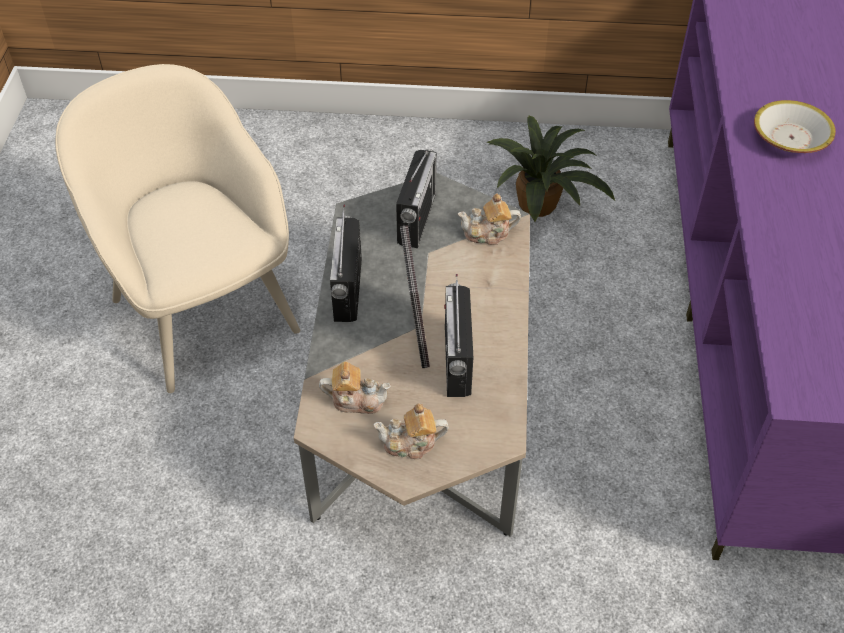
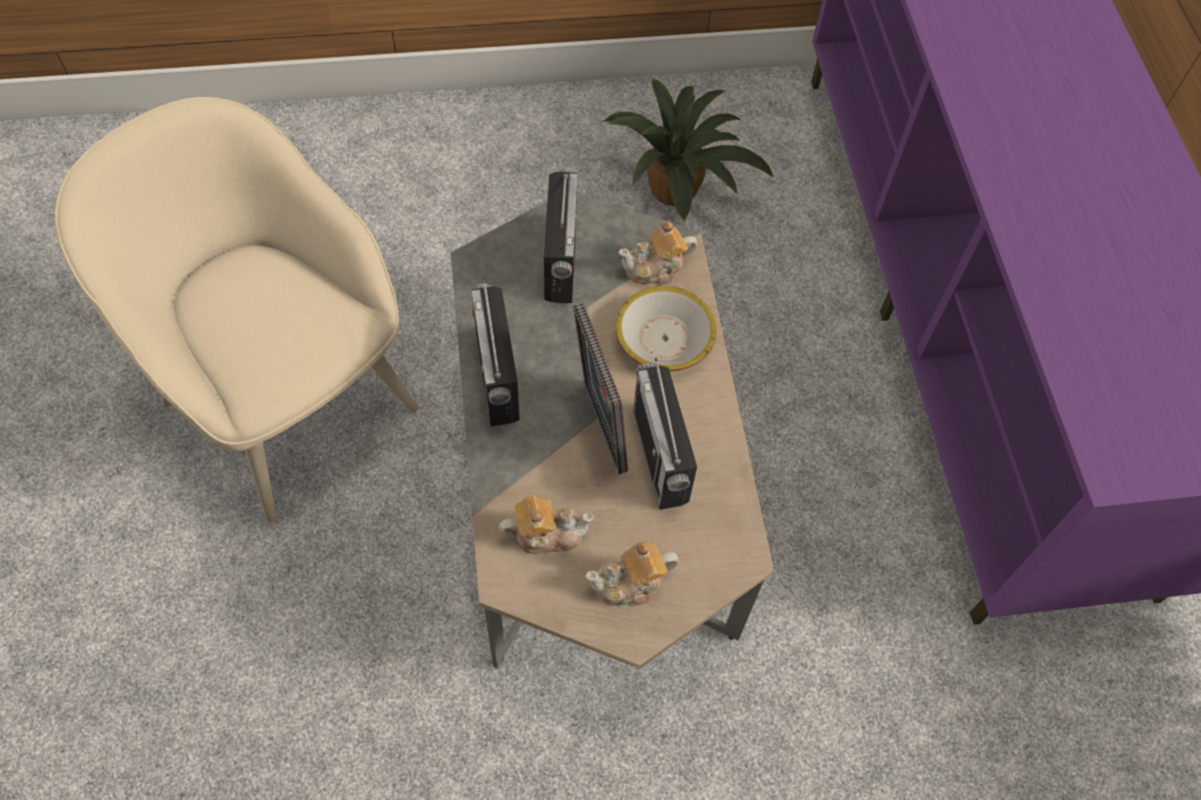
camera: 15 degrees left, 10 degrees up
(790, 138) = (1023, 103): bowl -> bowl (664, 339)

